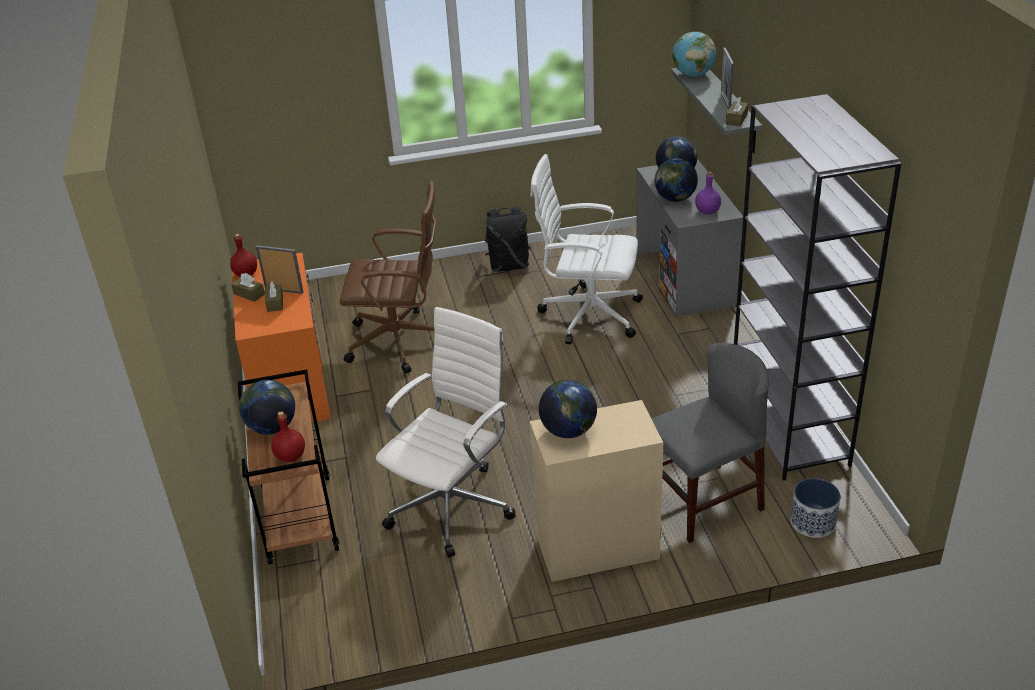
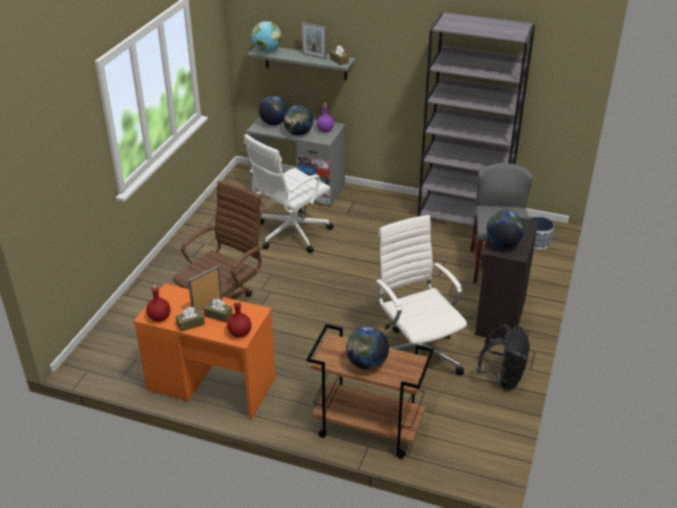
camera: 60 degrees left, 0 degrees up
(290, 456) = (406, 365): red bottle -> red bottle (239, 333)
(509, 265) = (198, 240): black backpack -> black backpack (502, 378)
(596, 547) = (499, 317): beige cabinet -> black cabinet

